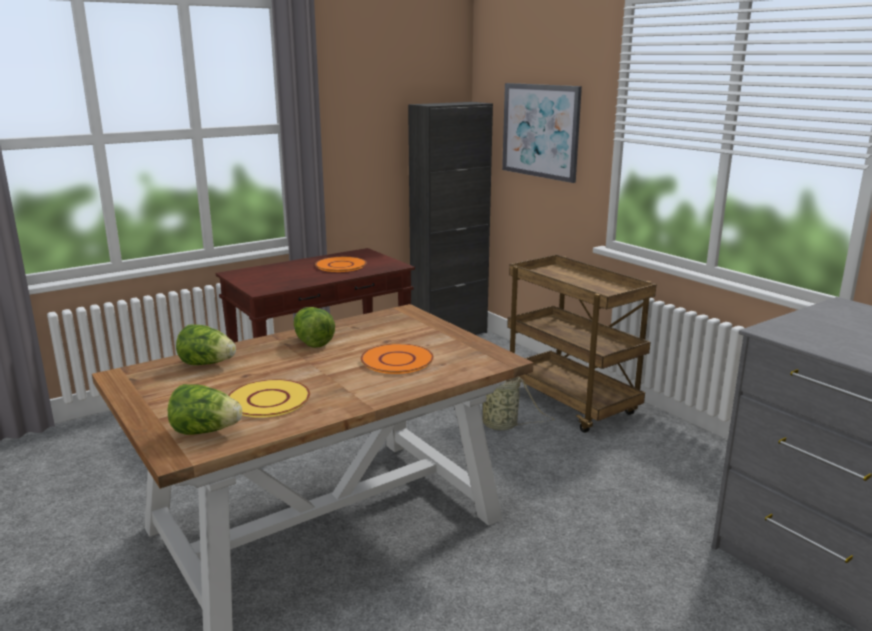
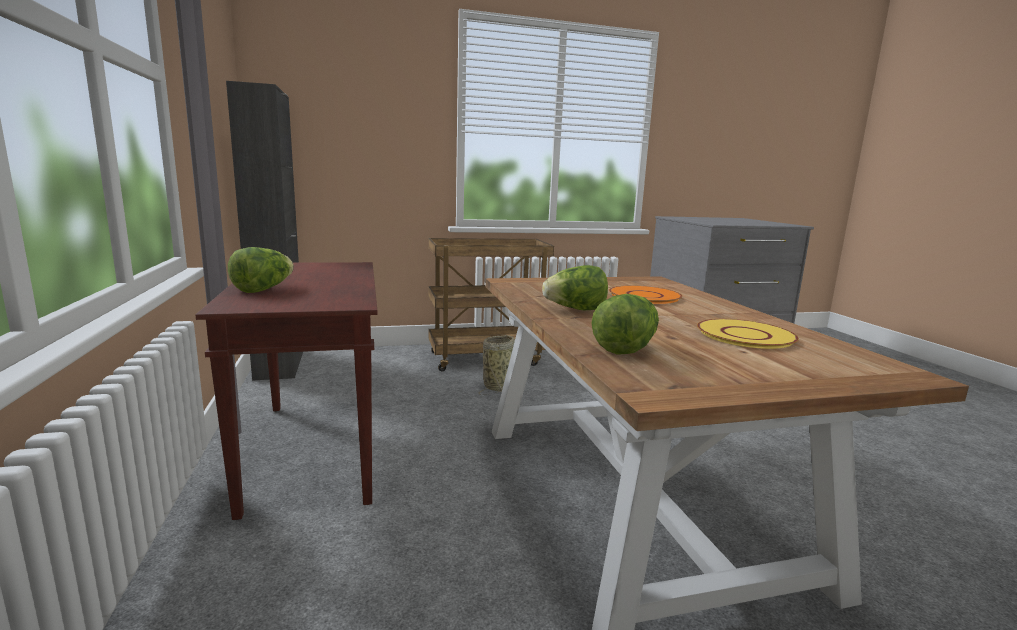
camera: 70 degrees left, 5 degrees down
(206, 431) = (840, 361): lettuce -> lettuce (263, 289)
(340, 265) = (311, 274): orange plate -> none
(540, 131) = (363, 127): picture -> none

